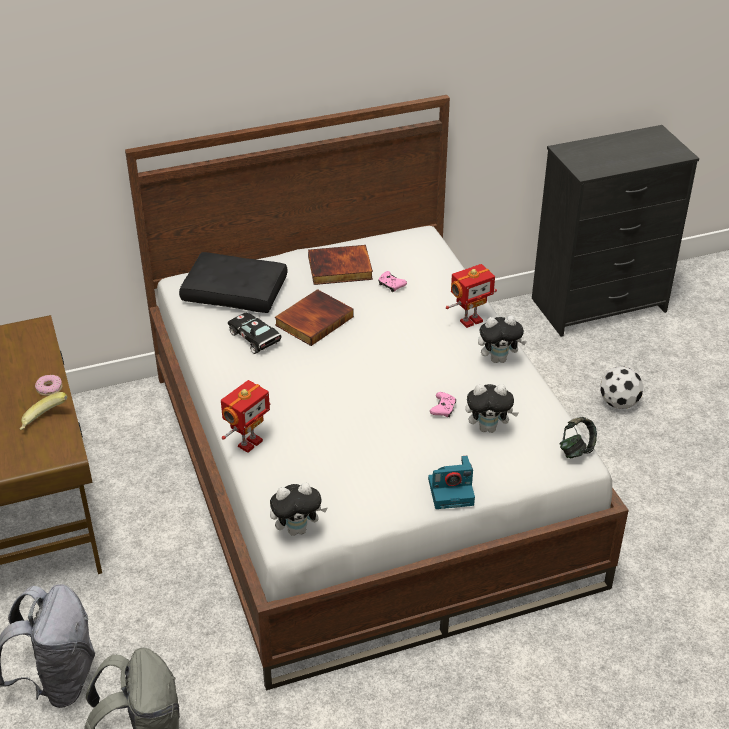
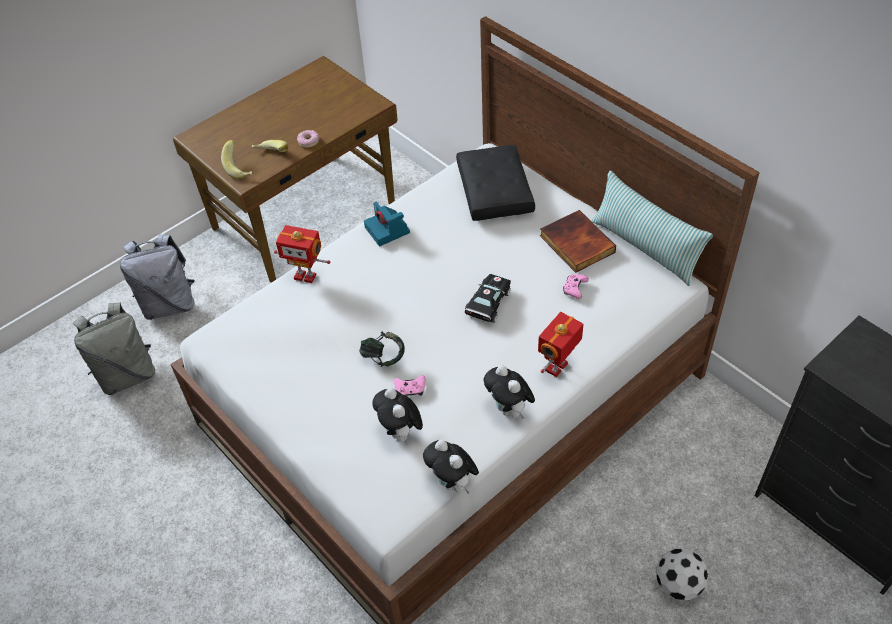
camera: 70 degrees right, 10 degrees up
(43, 451) = (240, 169): none -> banana
(255, 339) = (438, 228): black toy car -> black toy car (487, 305)
(297, 529) = (219, 343): plush toy -> plush toy (453, 483)
(313, 320) = (487, 255): book -> none
(371, 237) = (645, 248): none -> pillow
(452, 491) = (302, 431): camera -> camera (388, 230)
(470, 320) = (557, 368): toy robot -> toy robot turned 90 degrees clockwise
(576, 450) = (402, 515): headphones -> headphones (383, 357)

